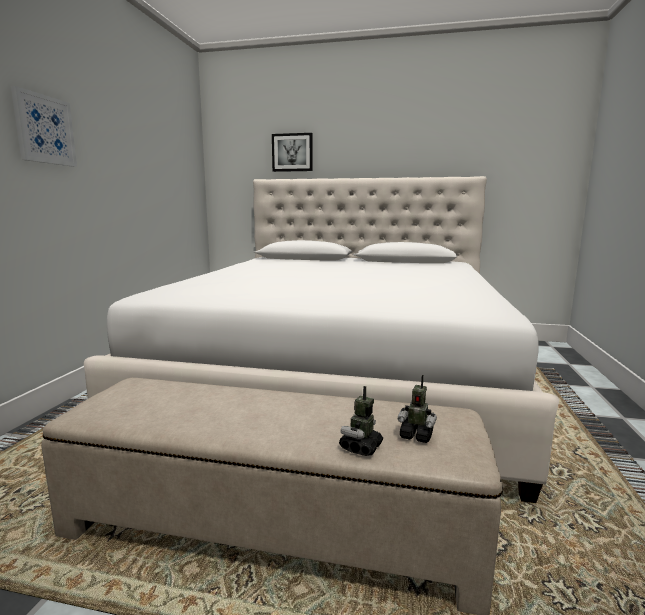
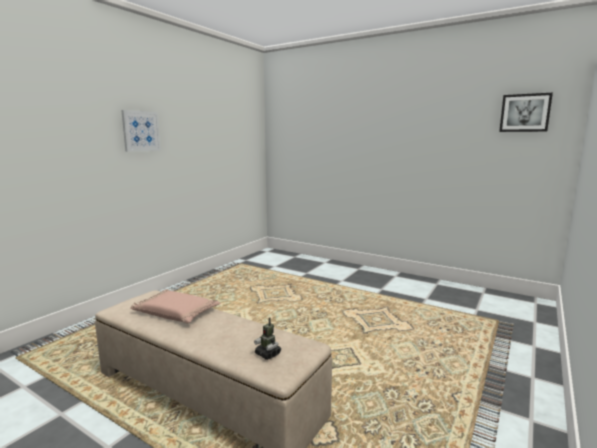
camera: 20 degrees right, 0 degrees up
(202, 400) = (176, 311): none -> beige pillow
(292, 152) = (324, 125): picture -> picture (525, 113)
(339, 376) = (323, 304): white bed -> none
(361, 447) = (229, 355): toy robot -> none

